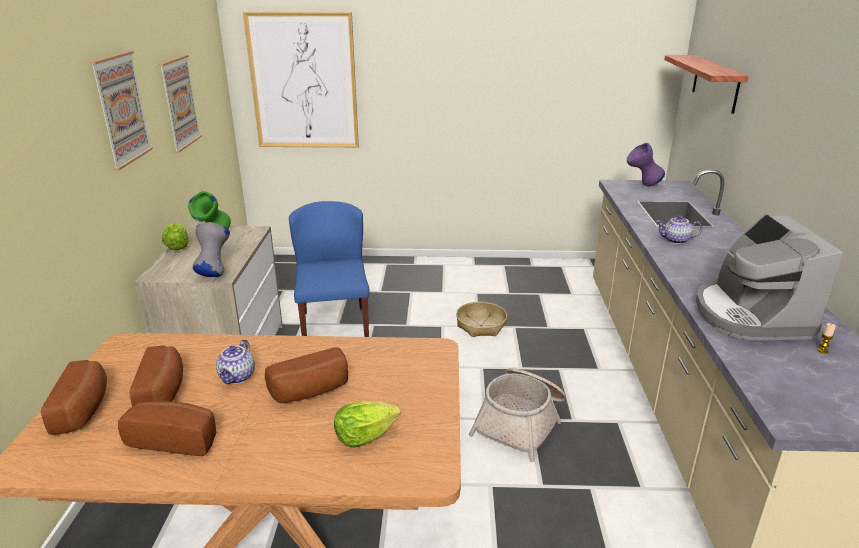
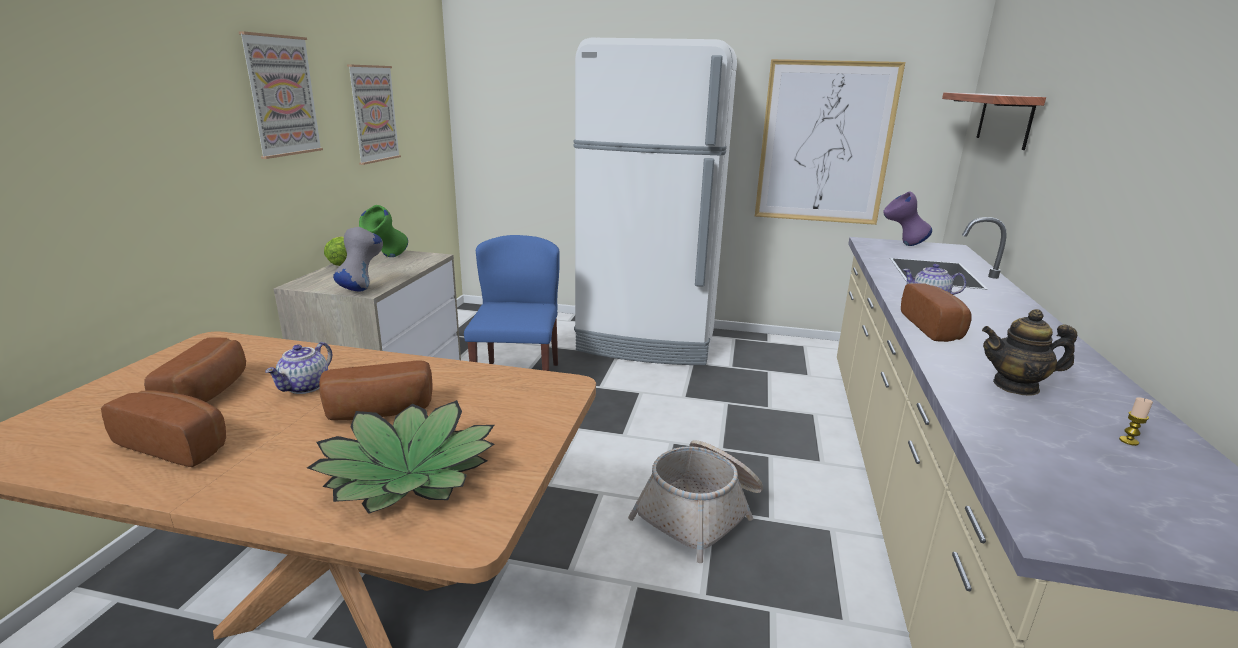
camera: 10 degrees right, 5 degrees down
(85, 408) = (109, 398): bread -> bread (935, 328)
(303, 82) = (526, 115): picture -> picture (824, 143)
(364, 436) = (409, 473): lettuce -> potted plant
(432, 276) = (648, 341): none -> white fridge
(481, 326) = (687, 397): basket -> none
(750, 315) = (1016, 386): coffee machine -> teapot

